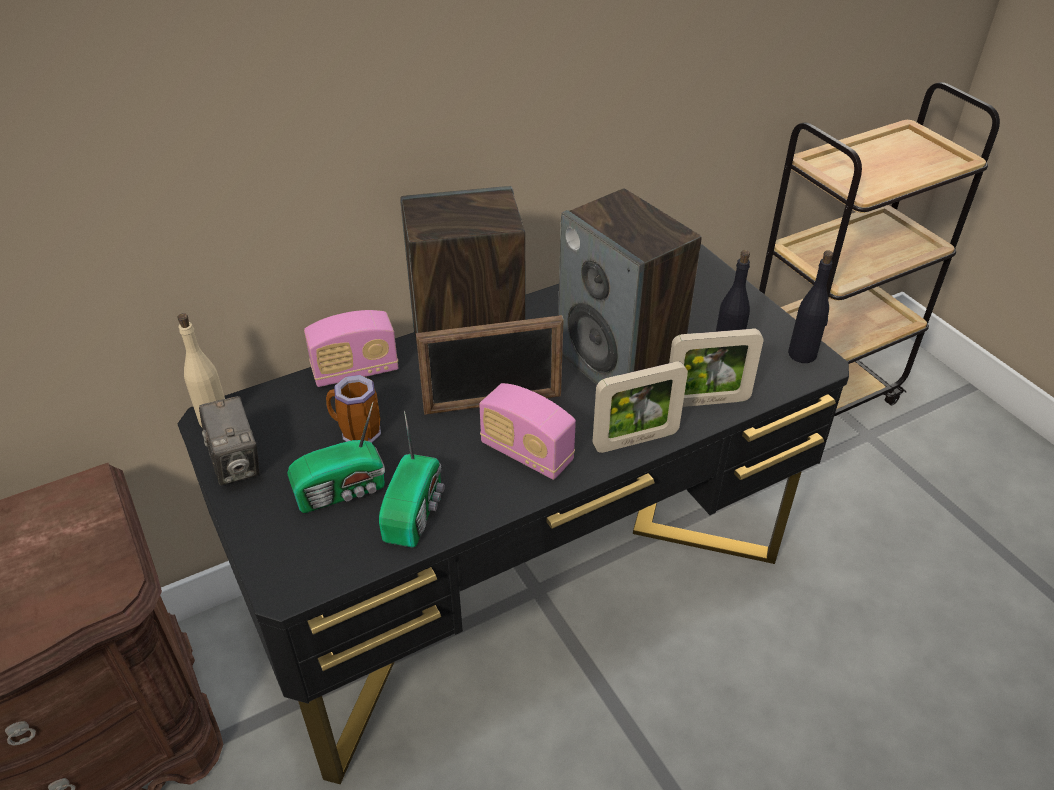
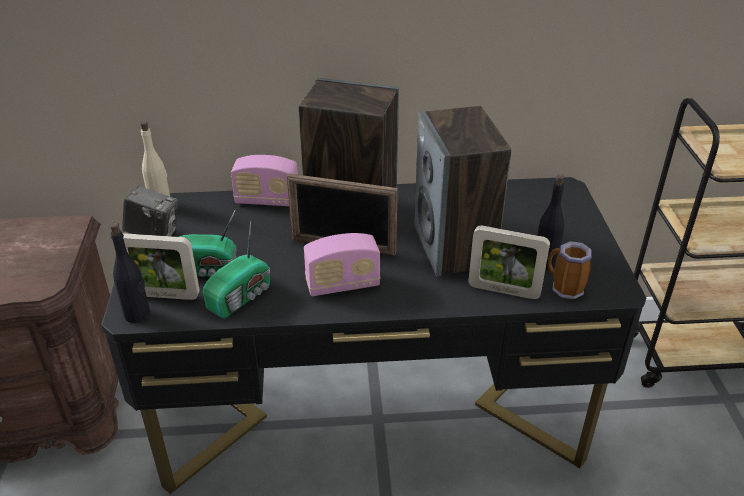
camera: 25 degrees right, 5 degrees down
(237, 464) = (154, 234): camera -> camera turned 75 degrees counterclockwise
(357, 434) = (239, 238): mug -> mug (564, 289)
(526, 453) = (342, 285): radio -> radio turned 75 degrees counterclockwise
(635, 440) = (428, 300): picture frame -> picture frame (164, 295)
(802, 354) = (609, 280): black bottle -> black bottle (137, 314)

